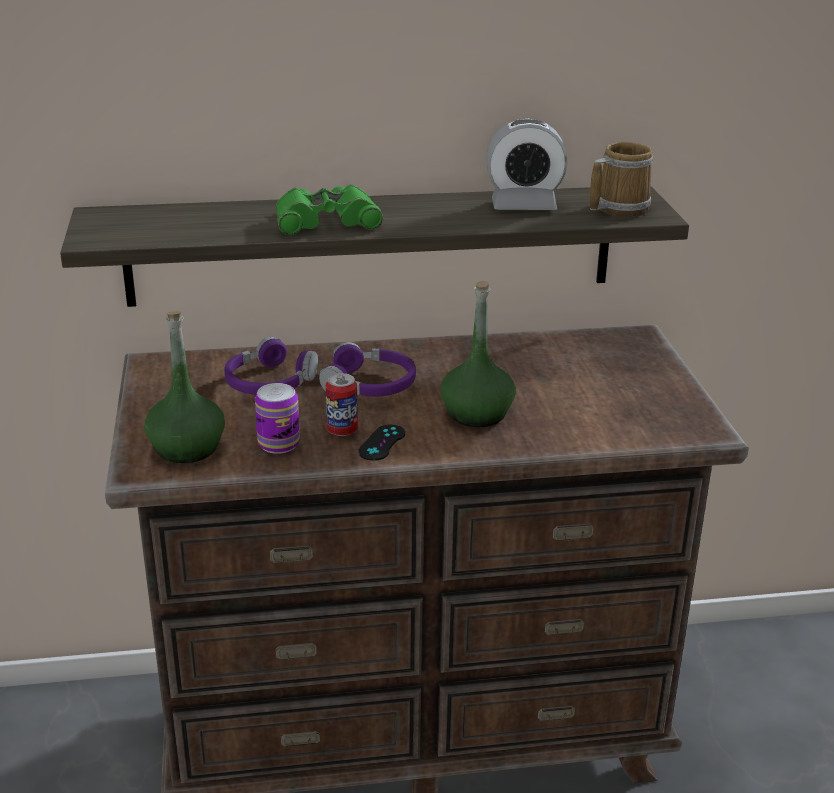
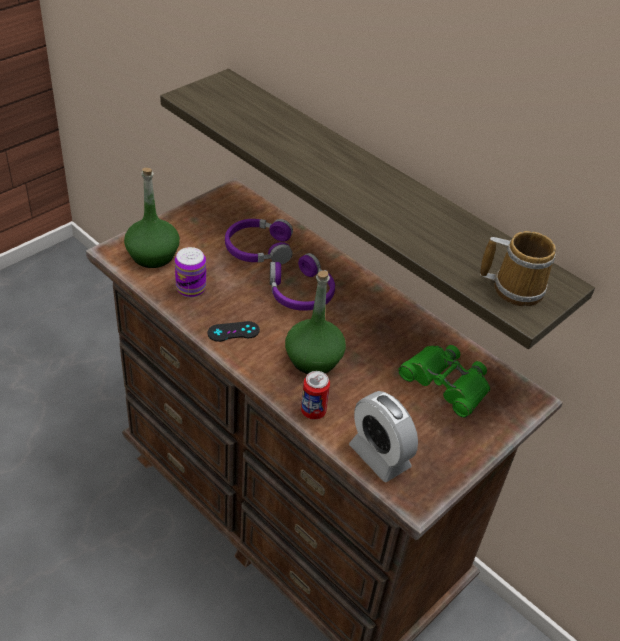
camera: 50 degrees right, 15 degrees up
(326, 221) = (316, 164): green binoculars -> green binoculars (446, 383)
(342, 430) = (231, 307): can -> can (313, 411)
(523, 206) = (456, 238): alarm clock -> alarm clock (379, 456)

